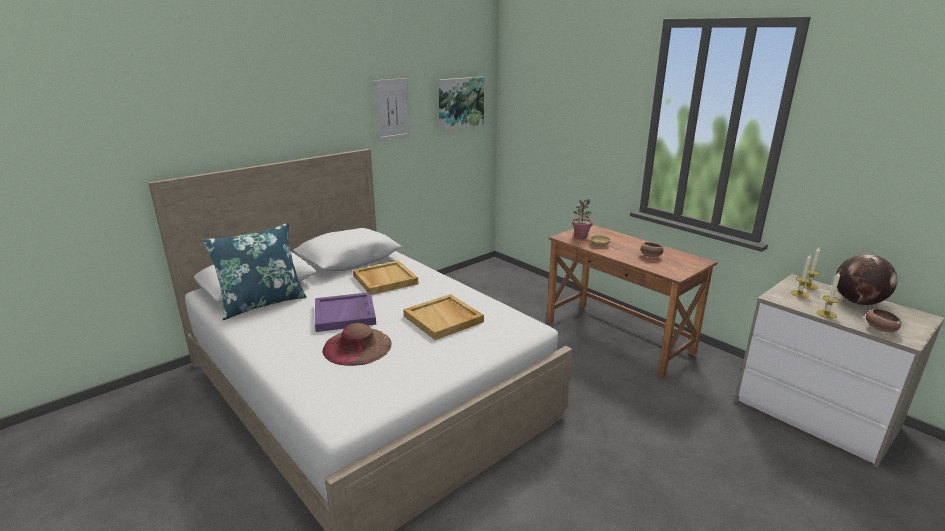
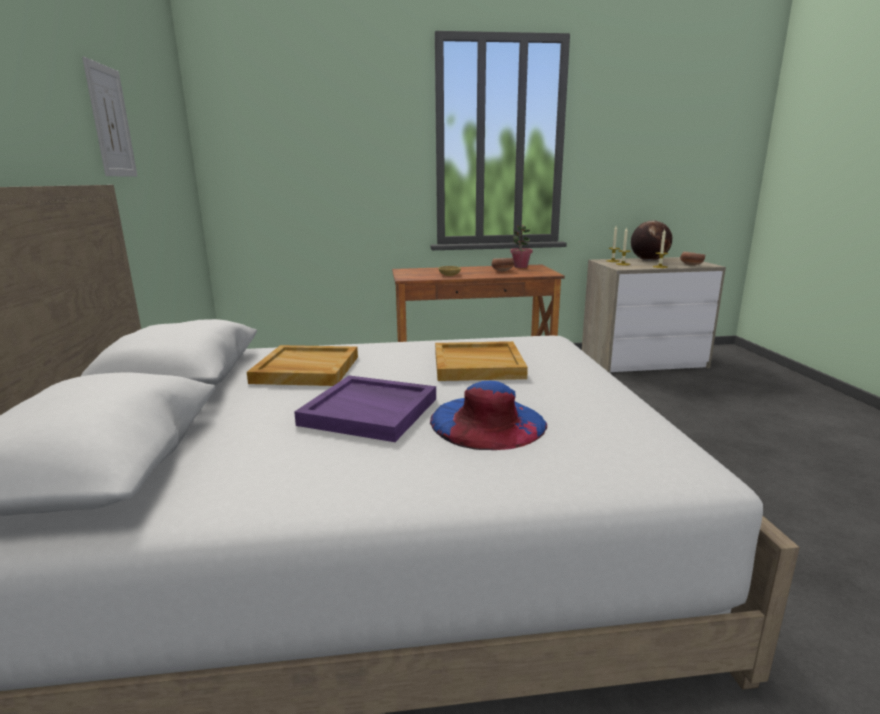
camera: 55 degrees left, 5 degrees down
(262, 303) = (189, 470): blue pillow -> none
(357, 346) = (487, 422): brown hat -> blue hat
(460, 103) = (168, 135): picture -> none
(581, 236) = (418, 275): potted plant -> potted plant (520, 267)

